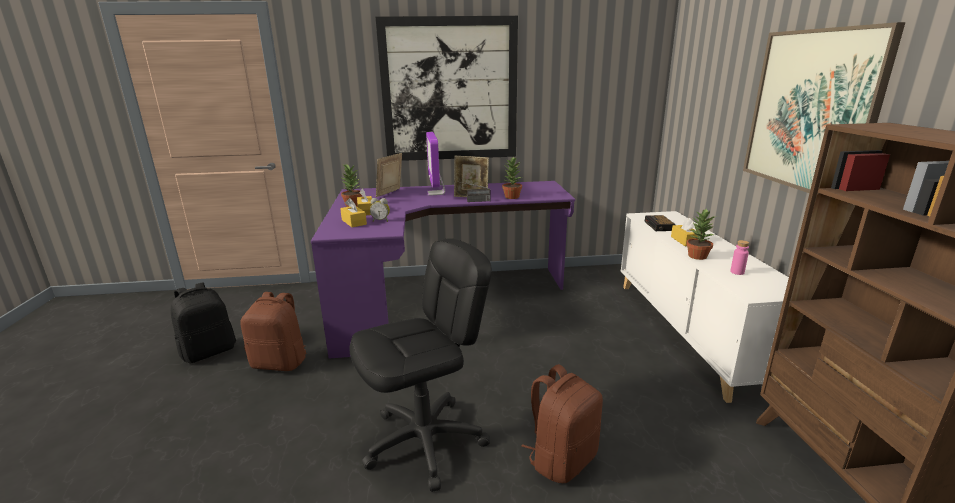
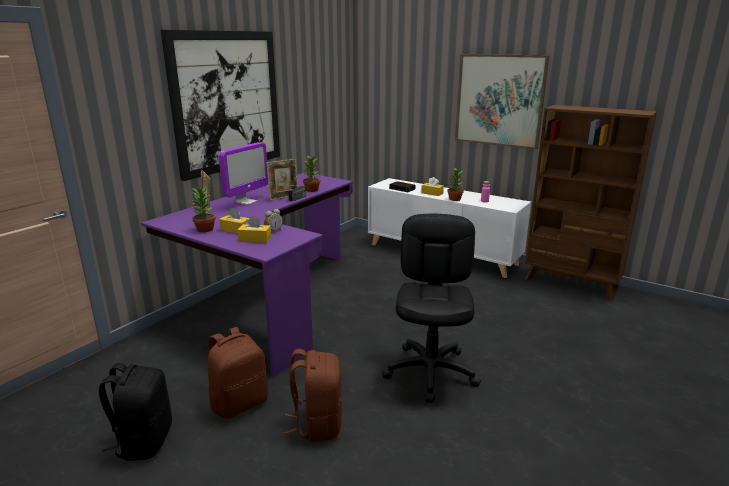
camera: 50 degrees left, 0 degrees up
(436, 193) = (246, 202): monitor -> monitor turned 90 degrees counterclockwise
(561, 459) = (495, 337): brown backpack -> brown backpack (317, 423)

